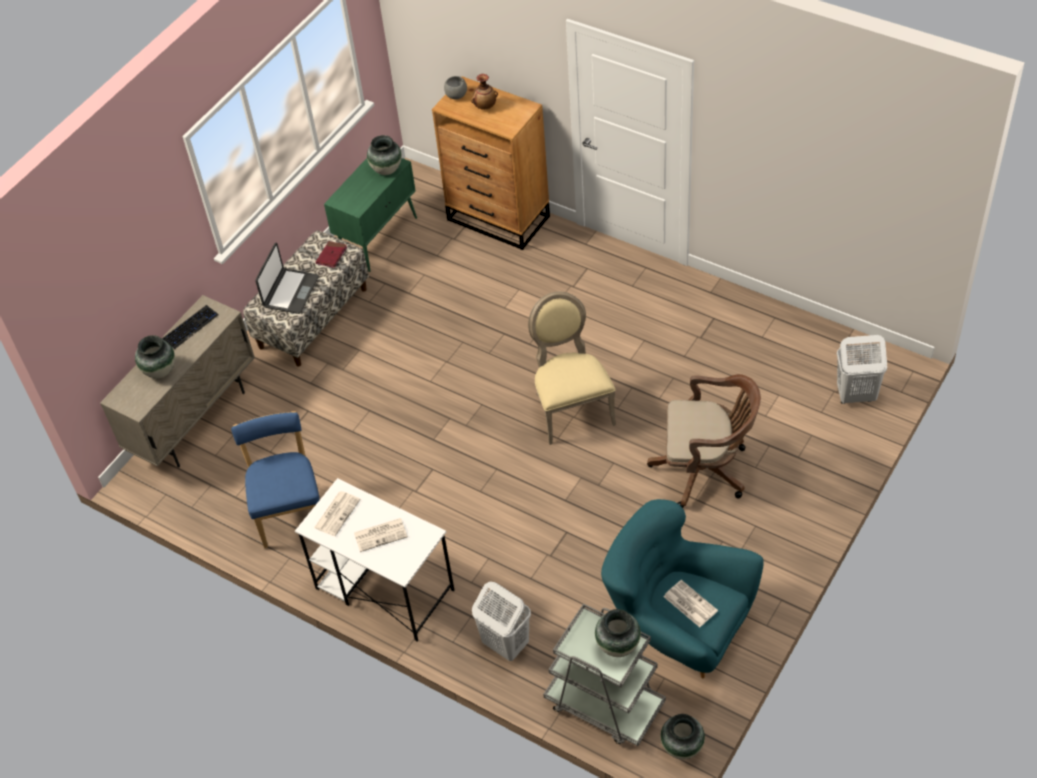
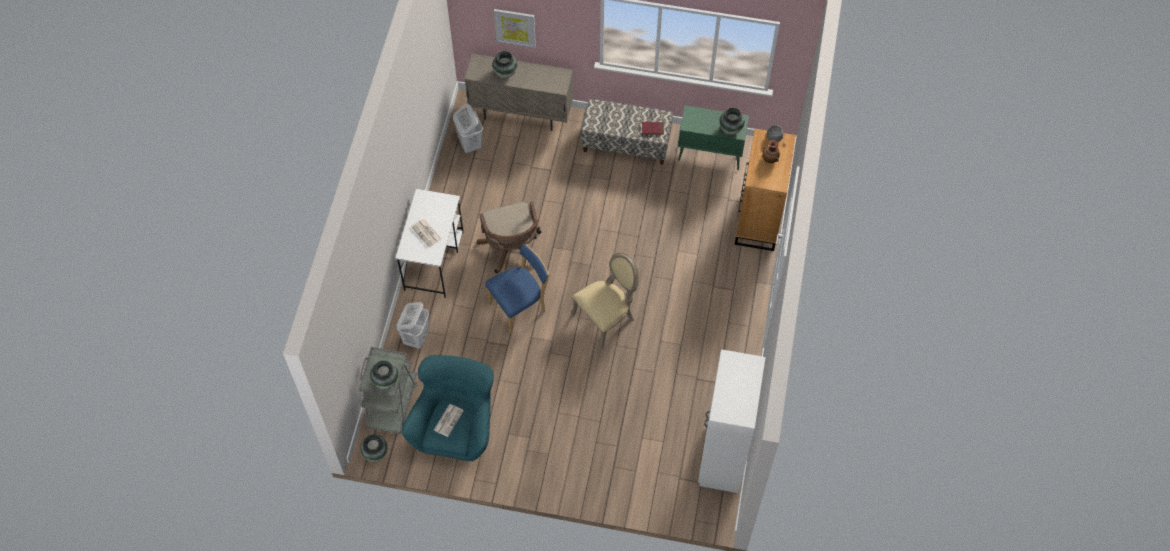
camera: 65 degrees right, 10 degrees up
(123, 300) = (515, 27): none -> picture
(190, 327) = (544, 74): keyboard -> none
(290, 292) = (613, 118): laptop -> none
(290, 512) = (472, 190): blue chair -> blue chair (520, 306)
(337, 513) = (434, 205): newspaper -> none
(705, 470) = (583, 412): brown office chair -> brown office chair (512, 249)
(819, 341) = (722, 456): none -> white wardrobe
(855, 395) = (680, 491): white laundry basket -> white laundry basket (470, 143)

